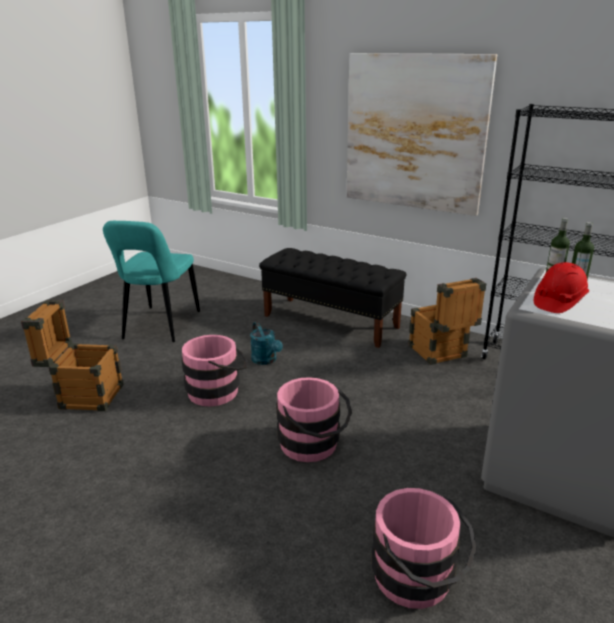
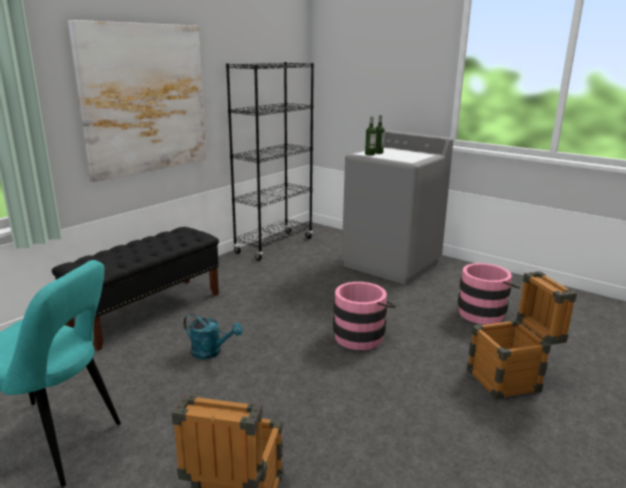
camera: 85 degrees left, 5 degrees down
(218, 391) = (262, 383): pink bucket -> none
(266, 360) = (211, 352): turquoise watering can -> turquoise watering can turned 45 degrees clockwise
(440, 354) = (244, 273): crate -> crate (511, 379)
(558, 302) = (402, 157): red hard hat -> none

